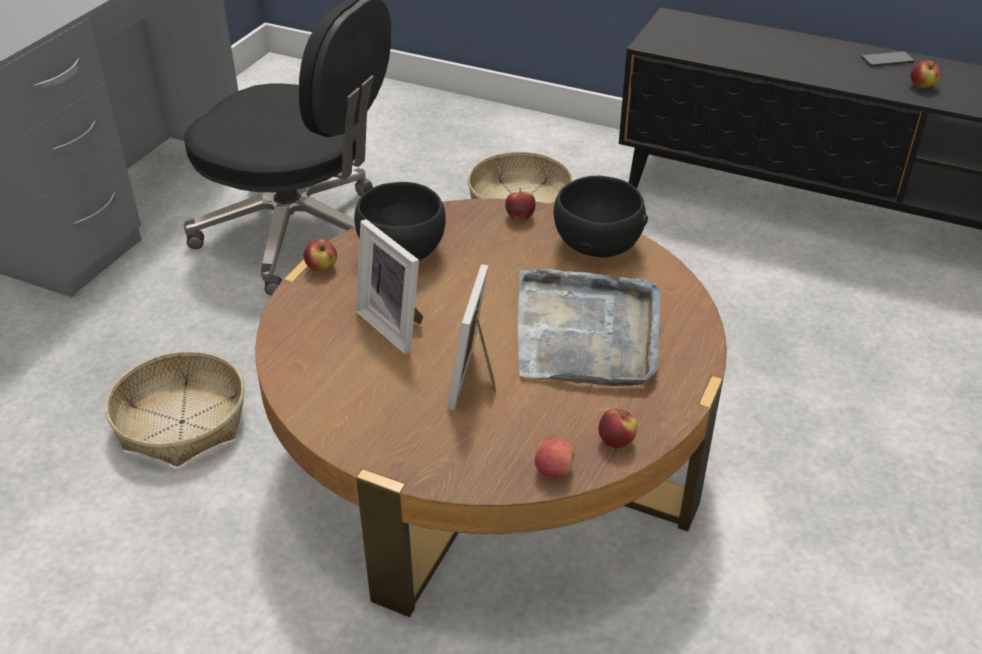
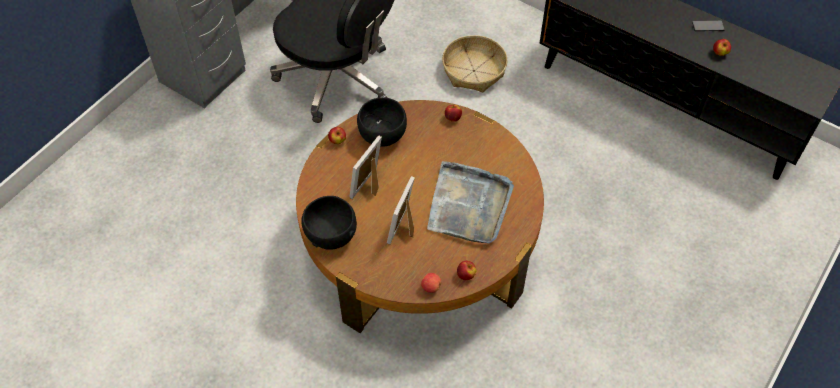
camera: 10 degrees right, 15 degrees up
(181, 422) = (259, 202): basket -> none
(396, 325) = (370, 186): picture frame -> picture frame turned 60 degrees clockwise
(597, 245) = (490, 145): black bowl -> black bowl (331, 234)

